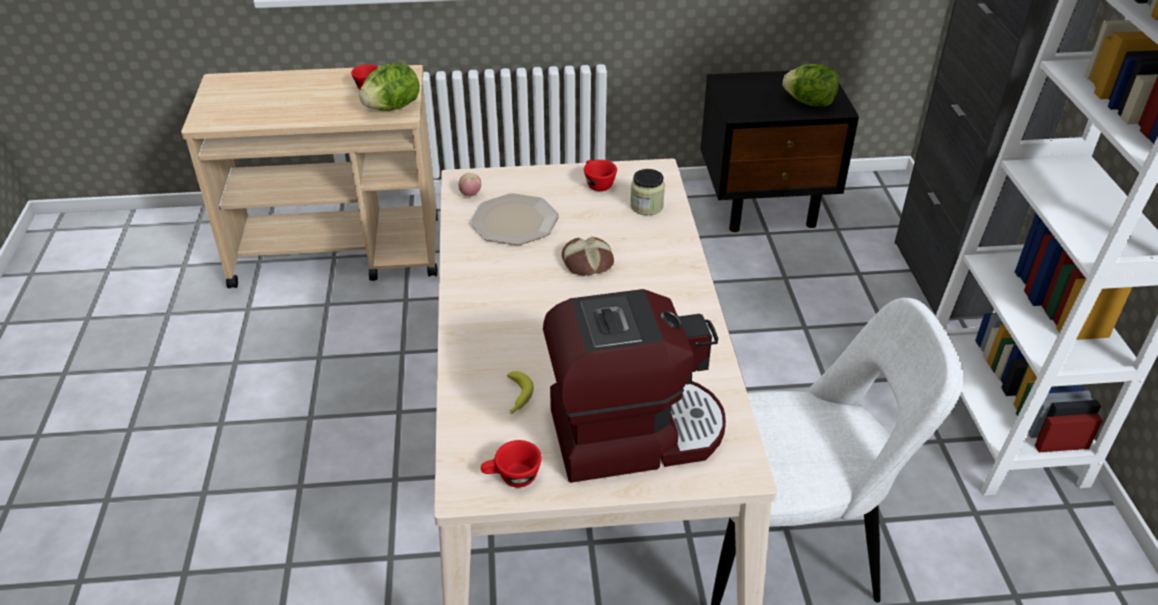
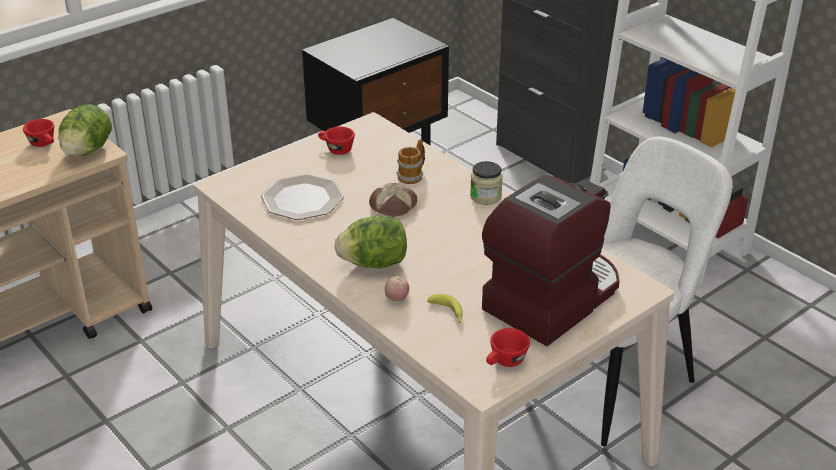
camera: 35 degrees left, 5 degrees down
(470, 194) = (242, 193): apple -> apple (397, 299)
(640, 238) = (413, 175): none -> mug
(646, 206) = (392, 152): jar -> jar (485, 196)
(809, 103) = (403, 47): lettuce -> lettuce (374, 263)

